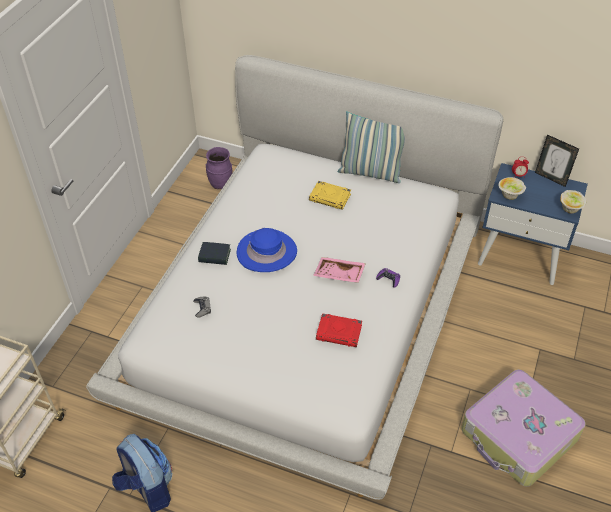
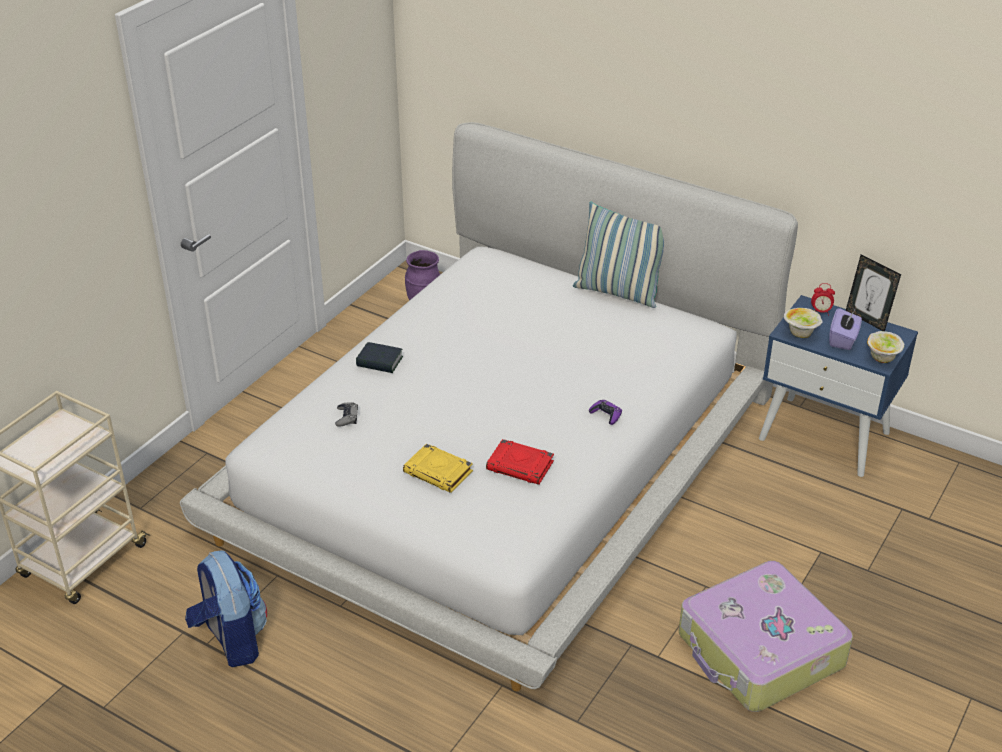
camera: 10 degrees right, 10 degrees down
(266, 252) = (450, 365): blue hat -> none
(330, 197) = (554, 314): yellow book -> yellow book (439, 472)
(339, 275) = (539, 401): pink tray -> none
(539, 197) = (843, 339): none -> purple tissue box

